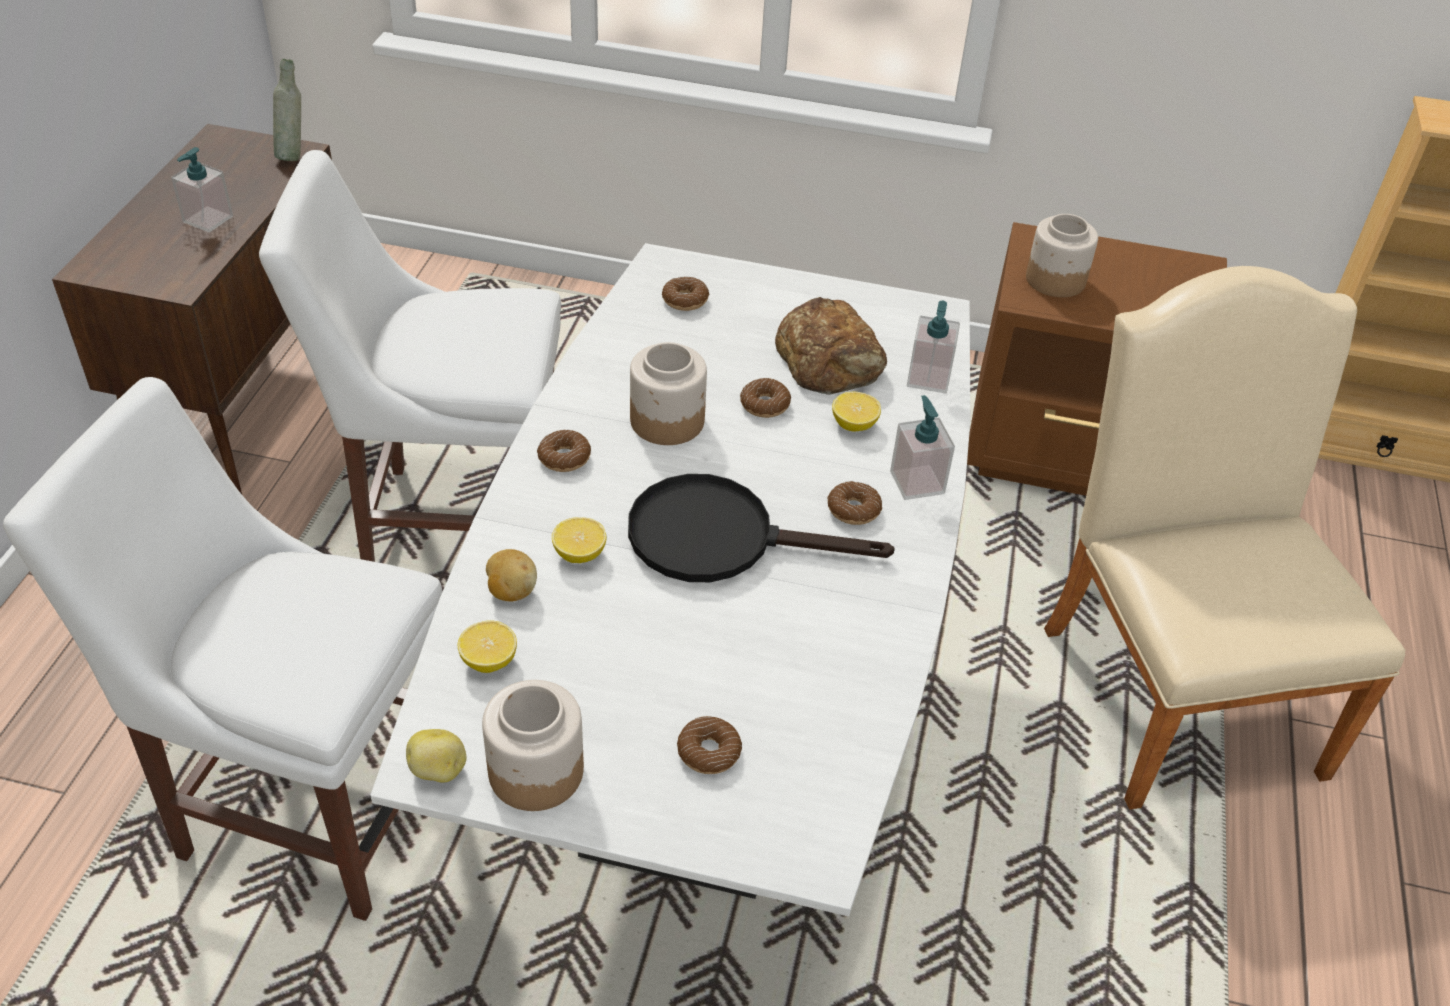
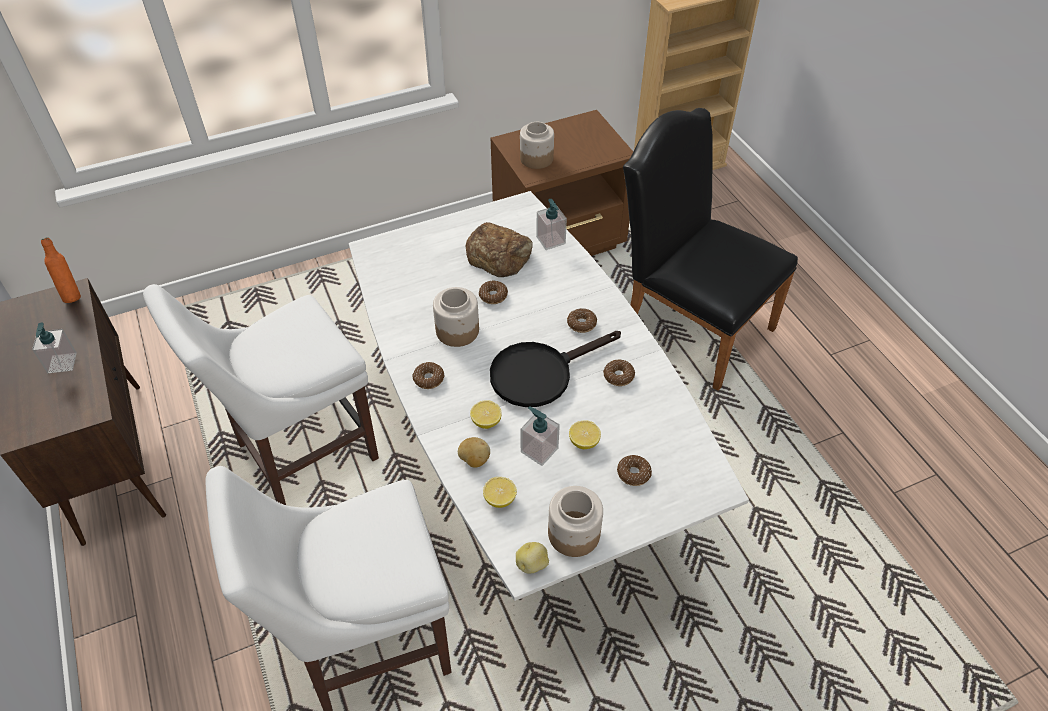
camera: 35 degrees left, 5 degrees up
(294, 155) = (72, 295): grey bottle -> orange bottle
(685, 300) = (401, 263): donut -> donut (618, 376)
(854, 424) = (541, 282): lemon -> lemon (584, 442)
(917, 482) = (594, 294): soap dispenser -> soap dispenser (539, 450)
(1173, 684) = (689, 324): beige chair -> black chair

